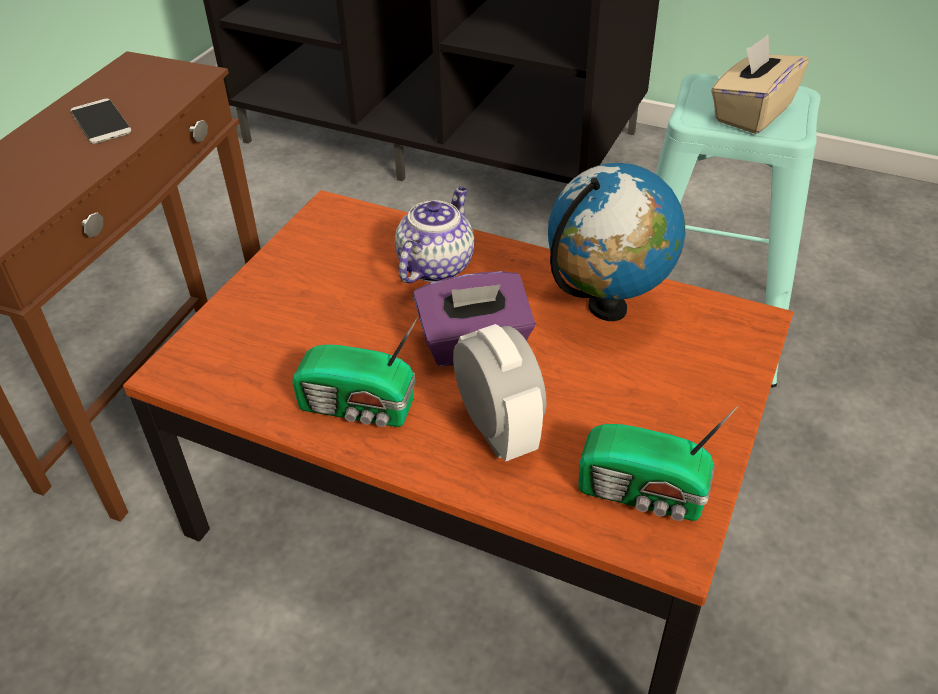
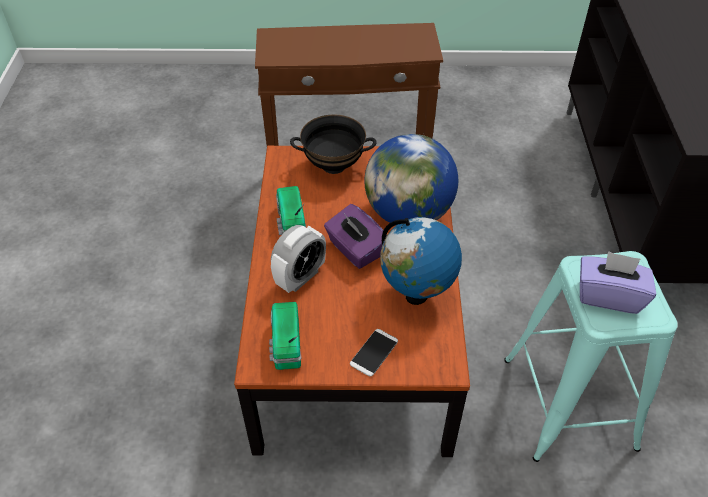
camera: 65 degrees right, 5 degrees up
(101, 122) = (365, 45): phone -> phone (374, 352)
(261, 313) = (333, 166): none -> black bowl
(436, 265) = (408, 213): teapot -> globe
(751, 113) = (608, 295): beige tissue box -> purple tissue box

